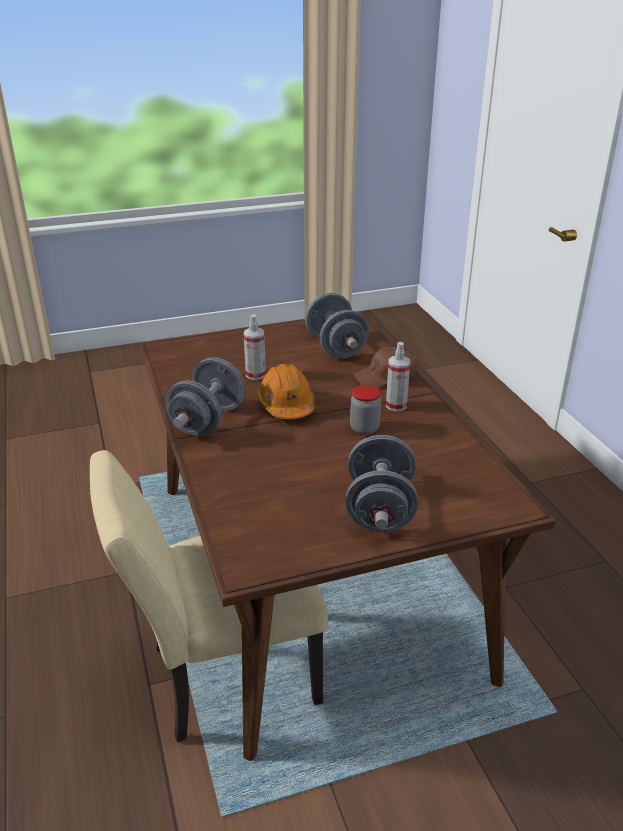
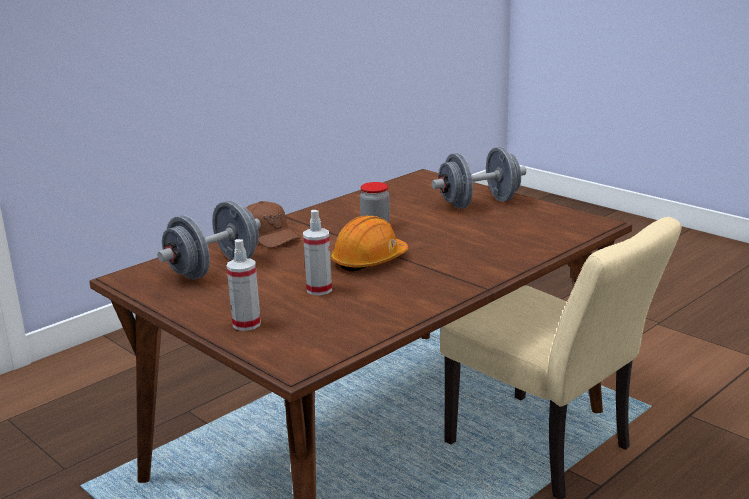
camera: 115 degrees left, 10 degrees down
(208, 421) = (439, 284): grey dumbbell -> none
(396, 405) = (322, 223): spray bottle -> spray bottle (246, 324)

